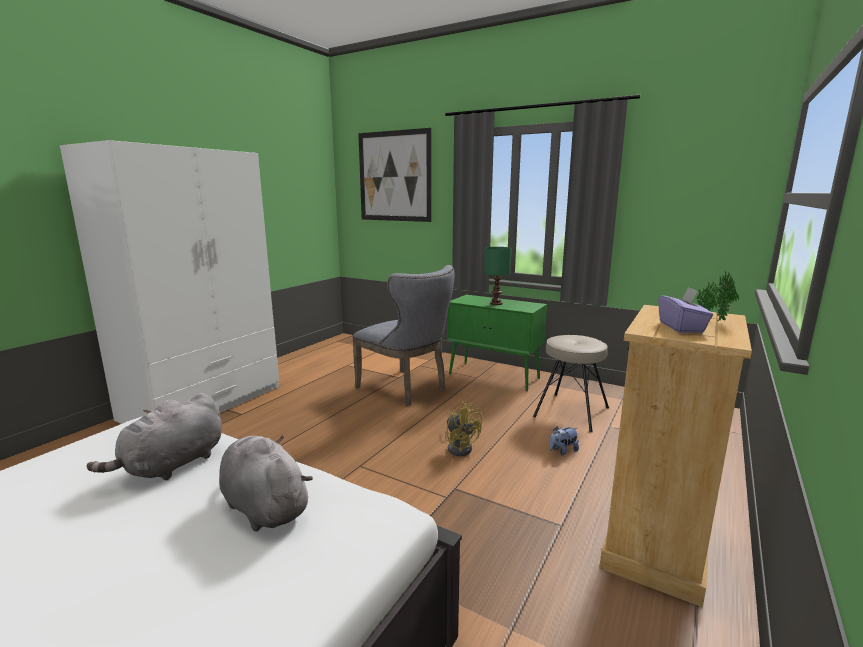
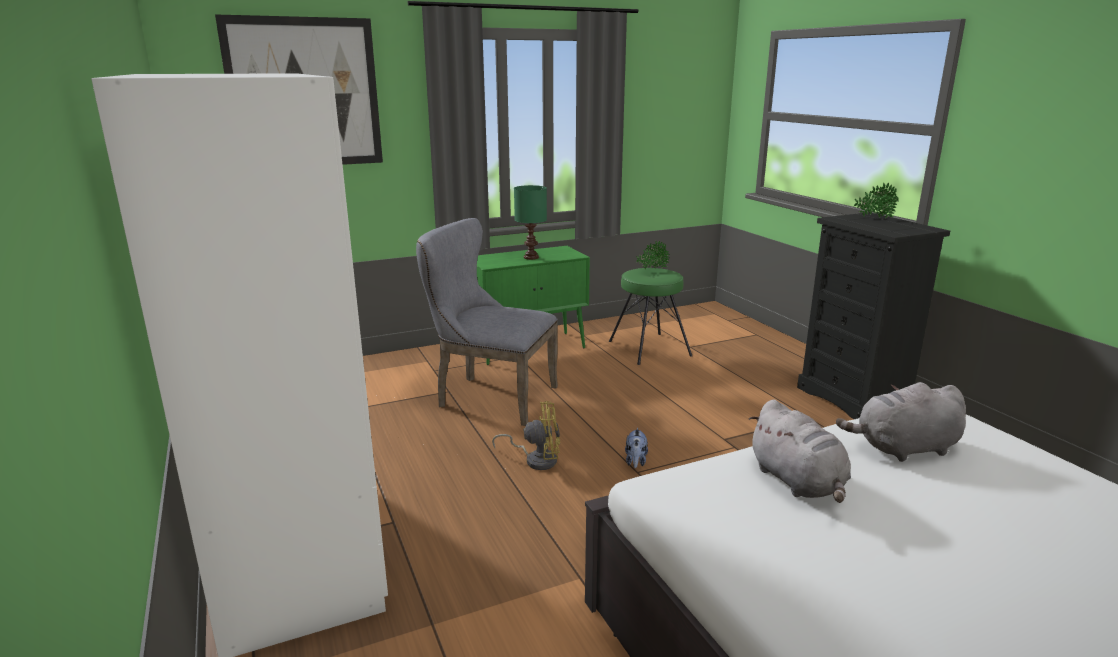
camera: 55 degrees left, 5 degrees up
(406, 389) = (489, 397): grey chair -> grey chair turned 150 degrees counterclockwise
(460, 447) = (656, 413): yellow fan -> yellow fan (536, 459)
(562, 451) = (710, 377): plush toy -> plush toy (635, 462)
(570, 411) = (648, 348): beige stool -> green stool
(587, 338) = (652, 269): none -> potted plant
(656, 547) = (854, 399): beige dresser -> black dresser
(681, 327) = (891, 227): purple tissue box -> none

